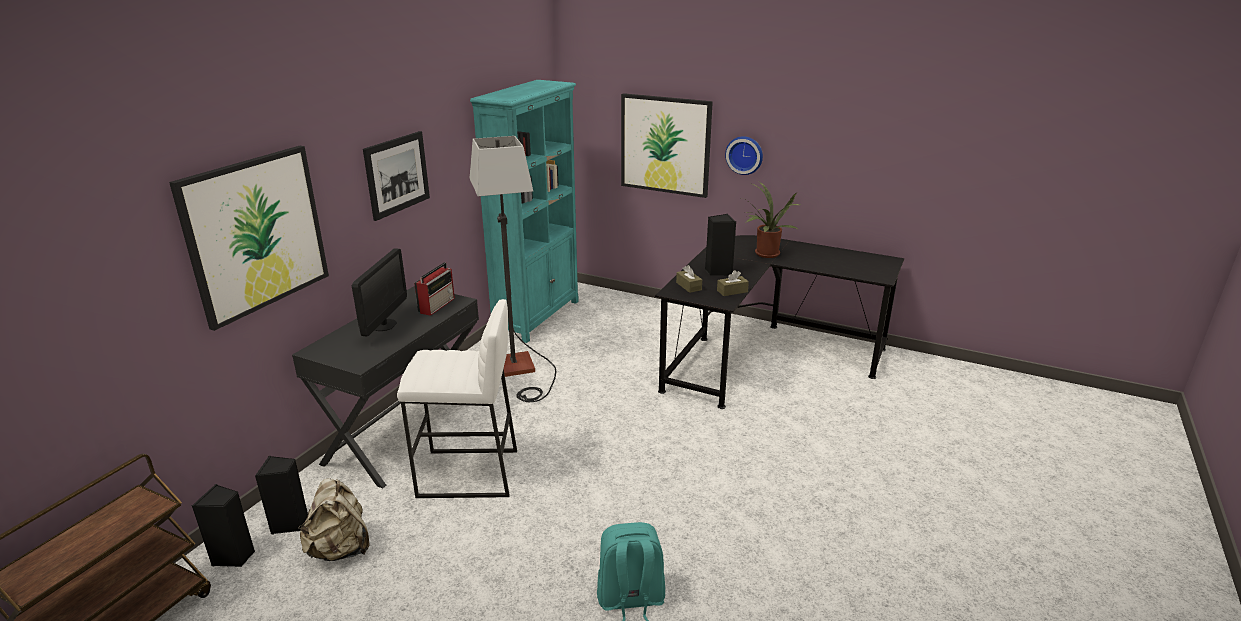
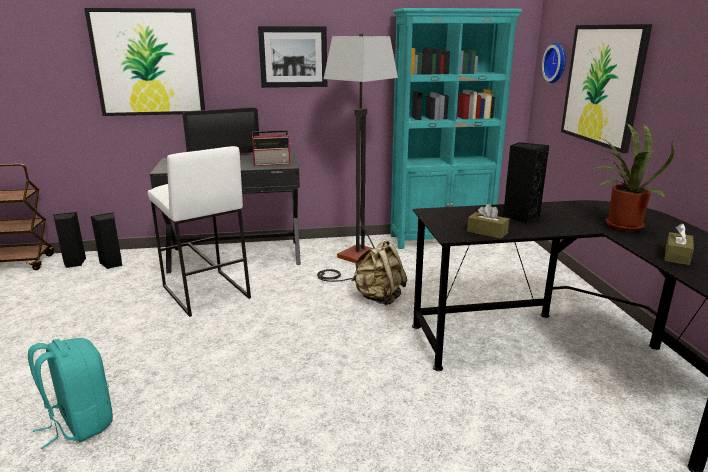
camera: 55 degrees right, 5 degrees down
(340, 549) = (94, 286): beige backpack -> beige backpack (379, 297)
(688, 286) = (458, 214): brown tissue box -> brown tissue box (677, 256)
(744, 155) = (673, 97): wall clock -> wall clock (557, 63)

